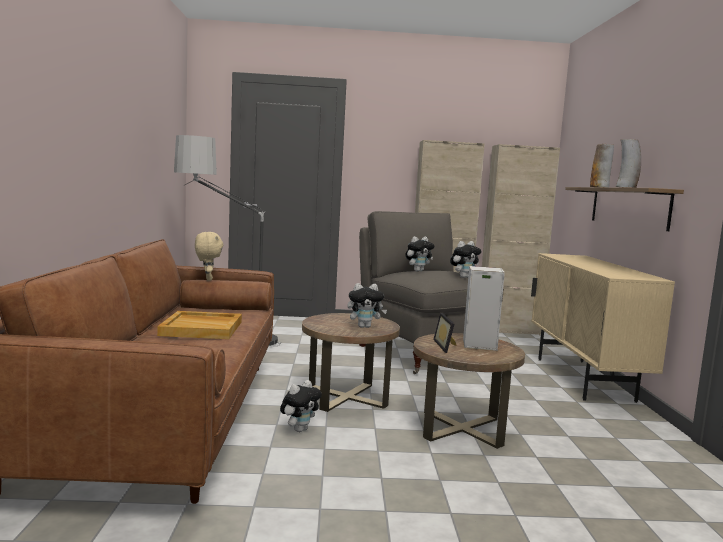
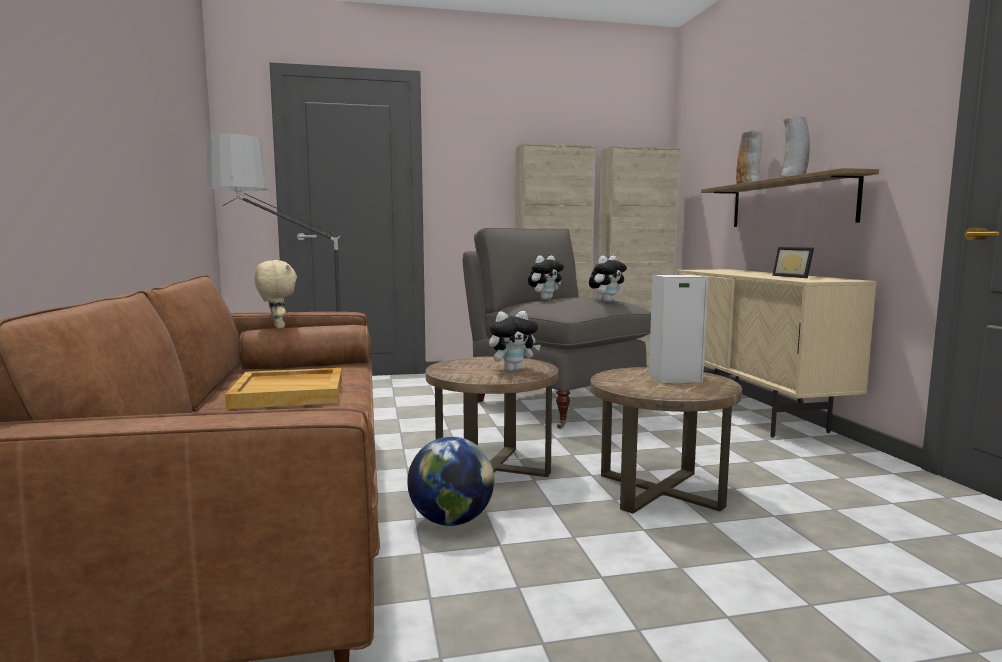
camera: 10 degrees left, 0 degrees up
(299, 429) = (451, 521): plush toy -> globe
(447, 346) = (638, 383): picture frame -> picture frame (795, 276)

